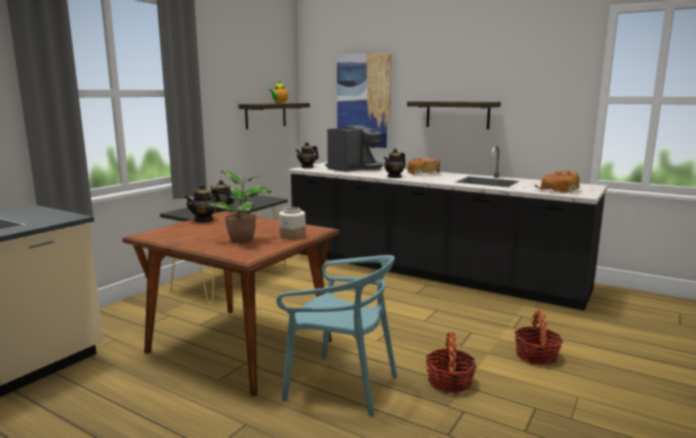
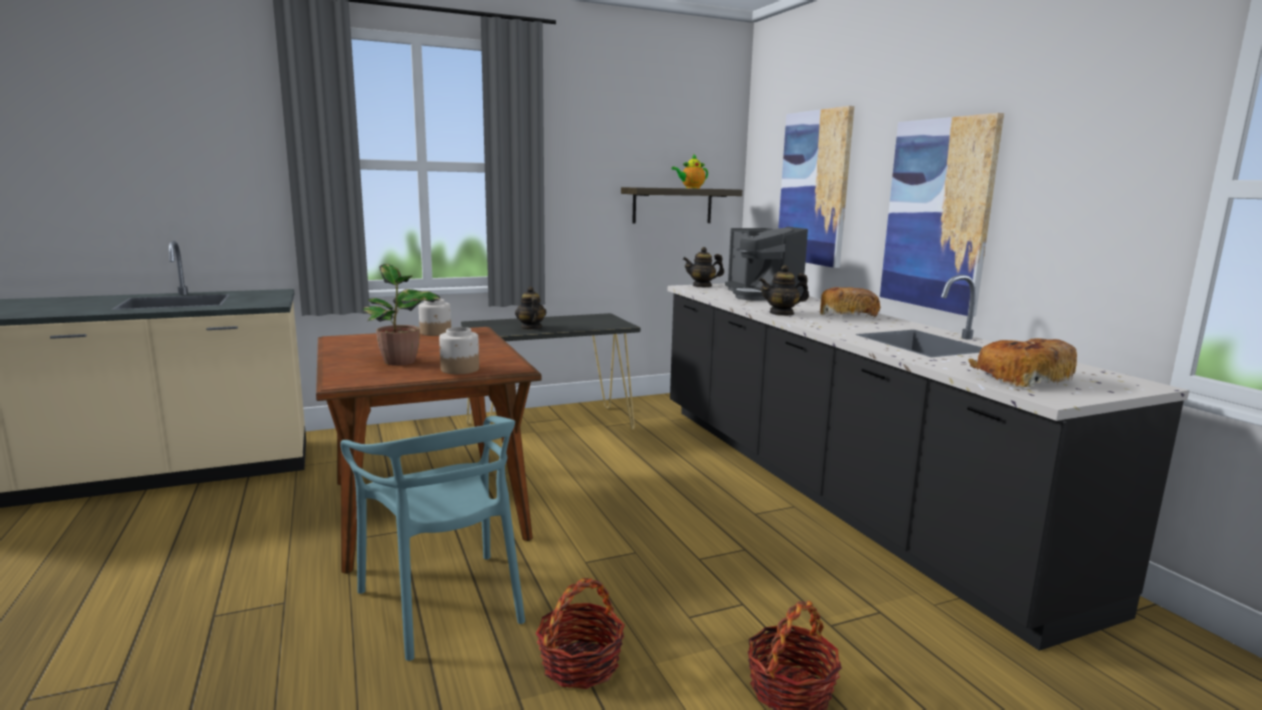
camera: 35 degrees right, 0 degrees up
(204, 220) = (436, 332): teapot -> jar
(354, 168) = (762, 295): coffee machine -> coffee machine turned 75 degrees clockwise
(457, 114) = (938, 214): shelf -> picture

